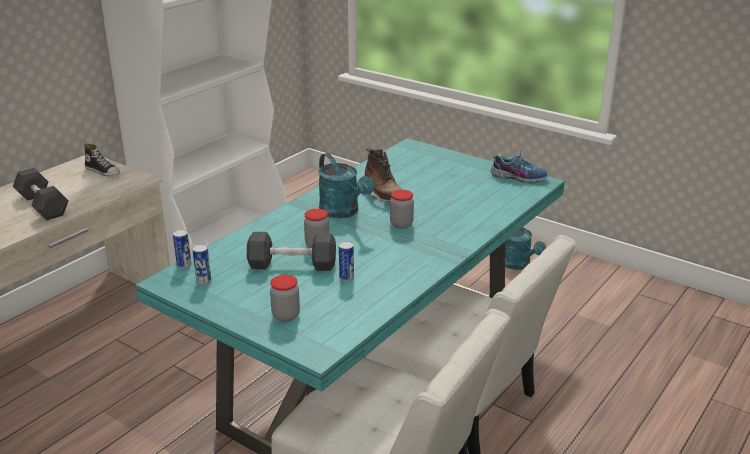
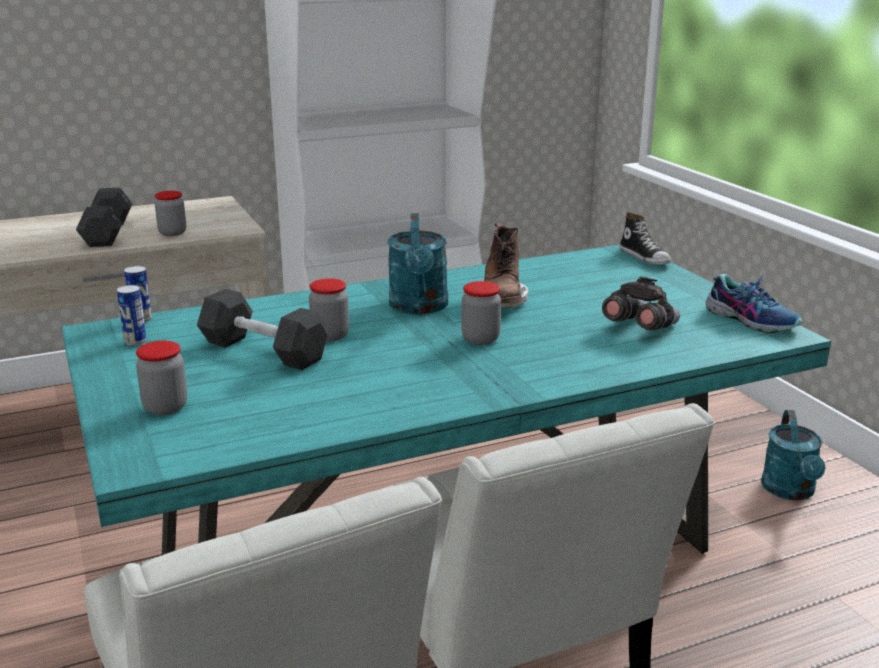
camera: 30 degrees right, 5 degrees down
(94, 194) = (172, 233): none -> jar
(103, 171) = (215, 214): shoe -> shoe (645, 257)
(346, 278) = (309, 384): can -> none
(472, 196) = (639, 328): none -> grey binoculars

